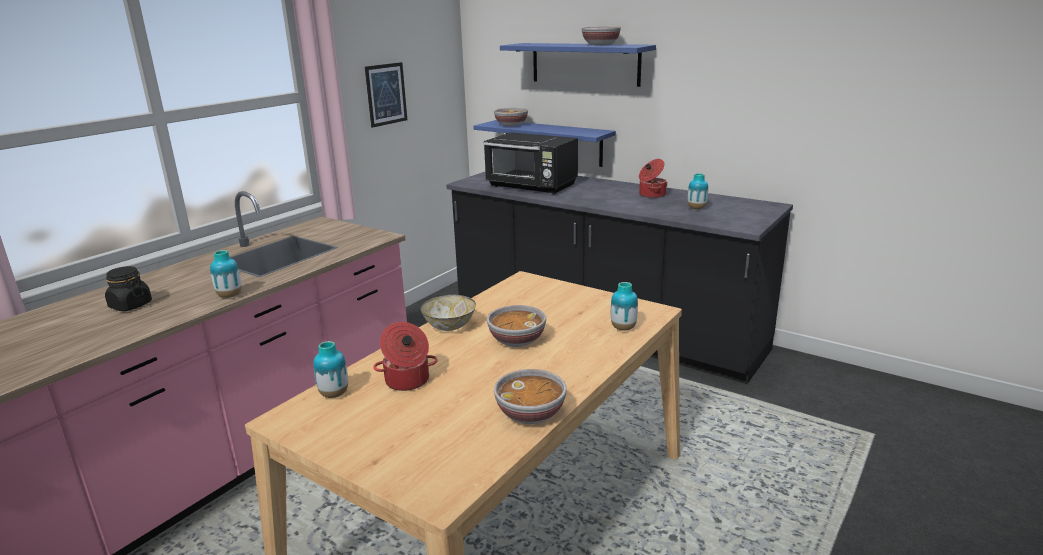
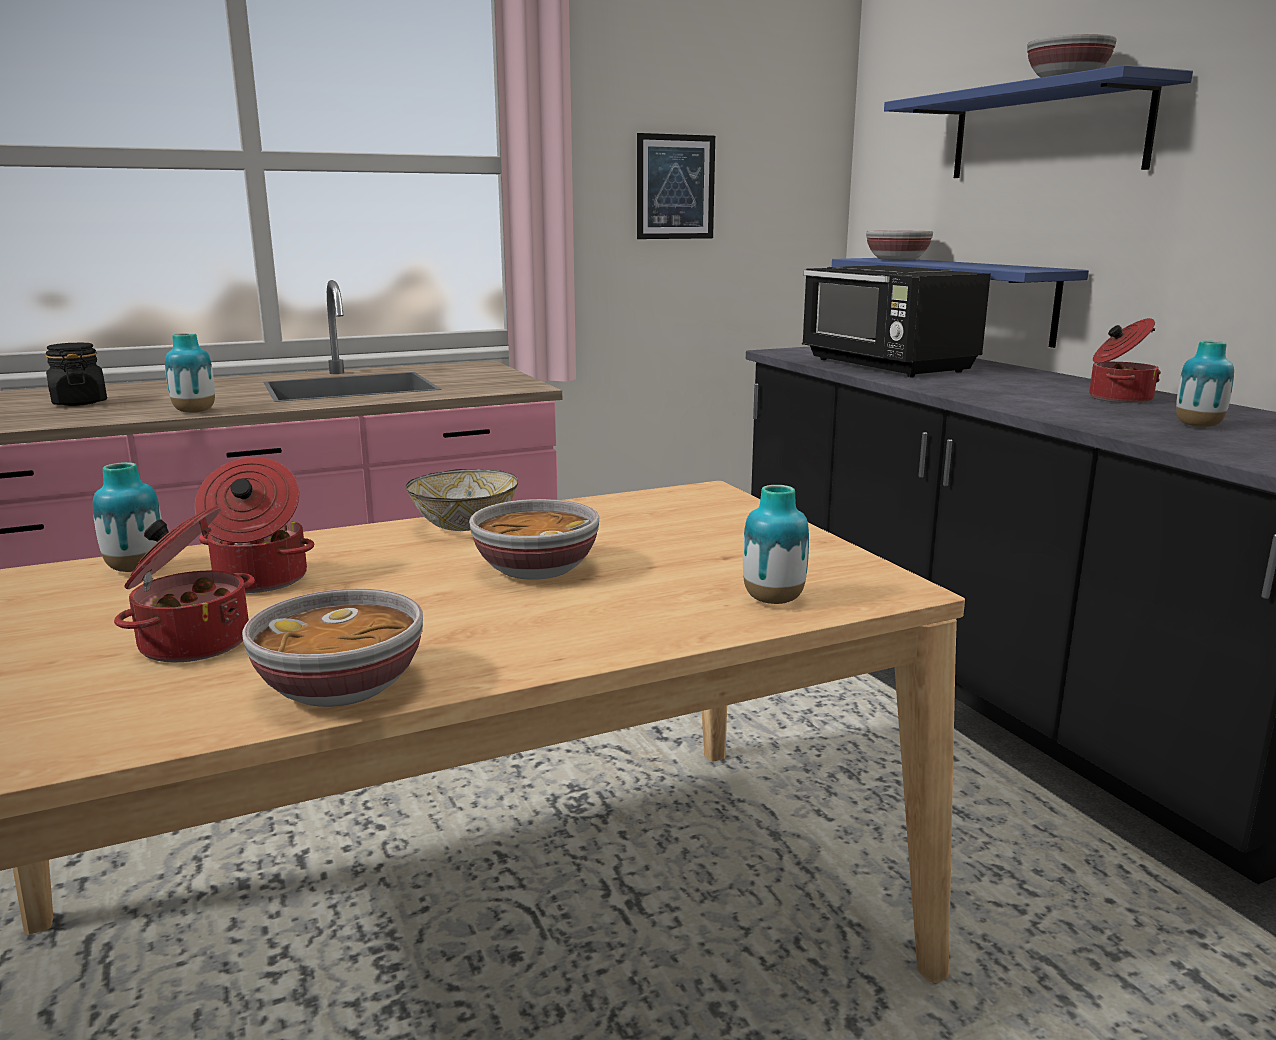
camera: 30 degrees right, 5 degrees down
(436, 417) = (193, 642): none -> cooking pot

